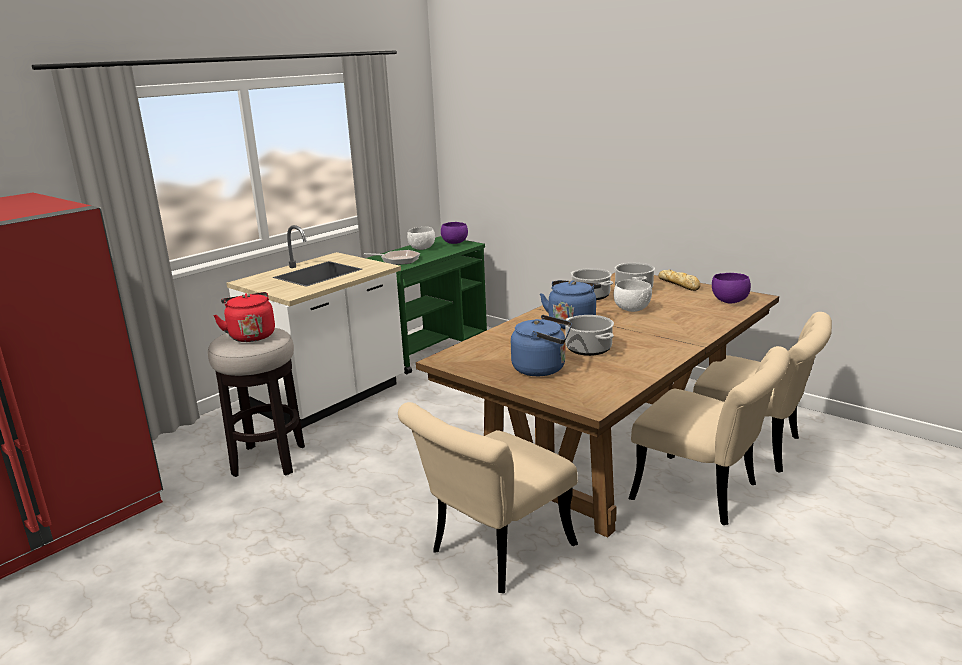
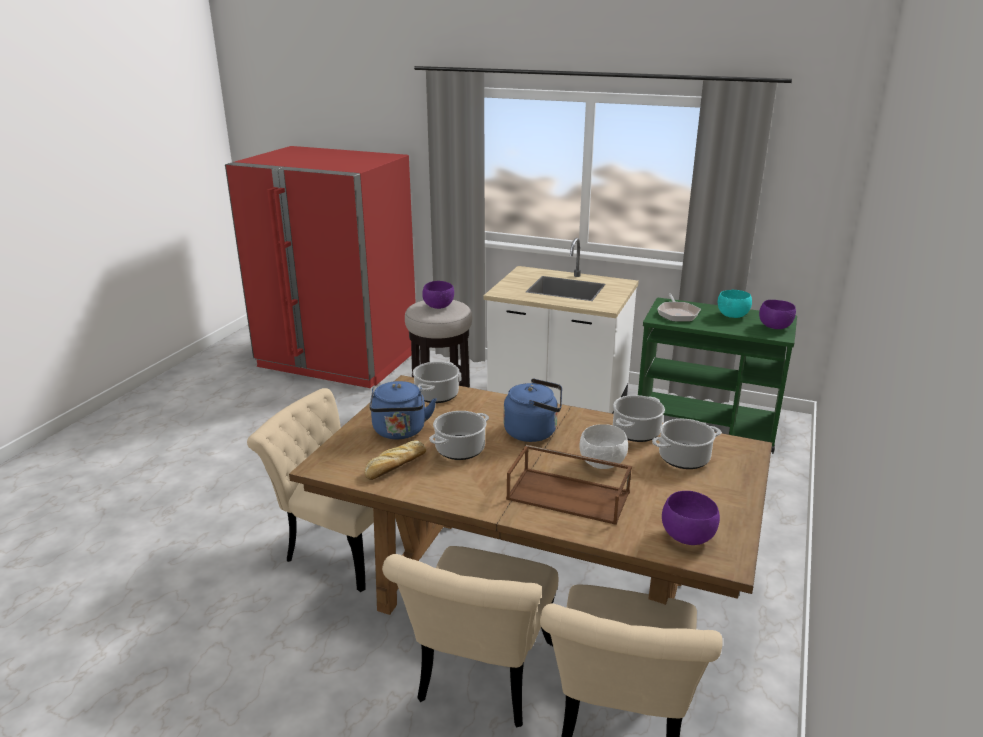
camera: 70 degrees right, 5 degrees up
(251, 335) = (439, 307): red kettle -> purple bowl
(422, 249) = (732, 316): white bowl -> turquoise bowl
(478, 350) = (436, 395): none -> cooking pot
(672, 323) = (570, 495): none -> brown tray
(679, 284) = (736, 491): bread -> bread (395, 466)

